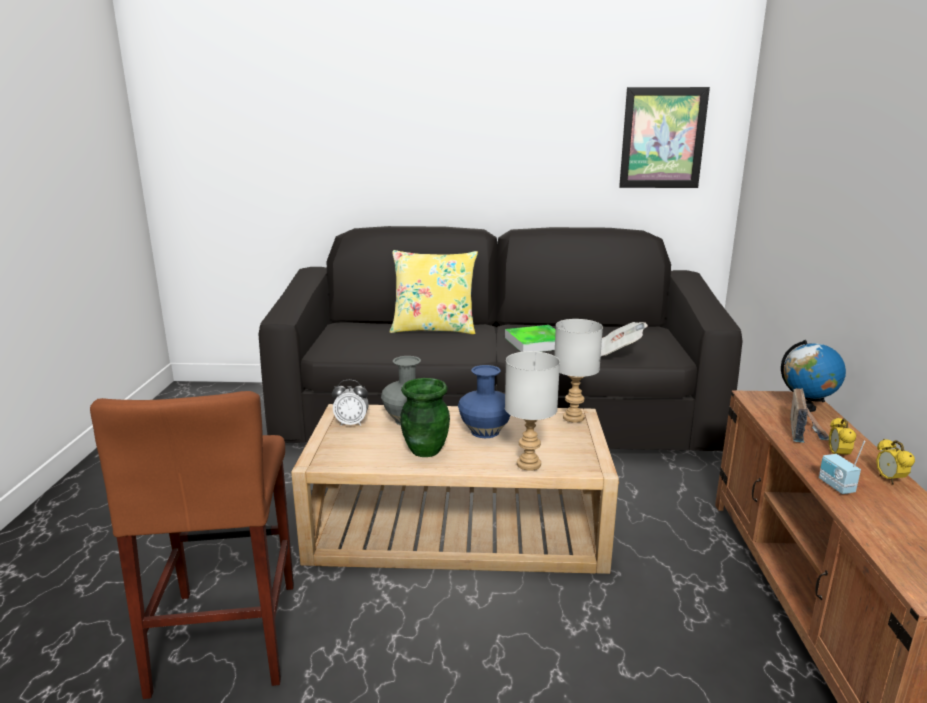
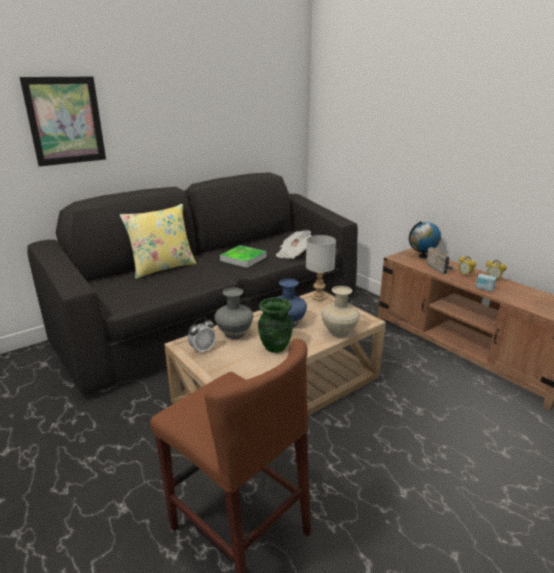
camera: 40 degrees left, 5 degrees up
(529, 464) = (339, 331): grey table lamp -> beige vase
(662, 138) = (269, 111): picture -> picture (65, 121)

